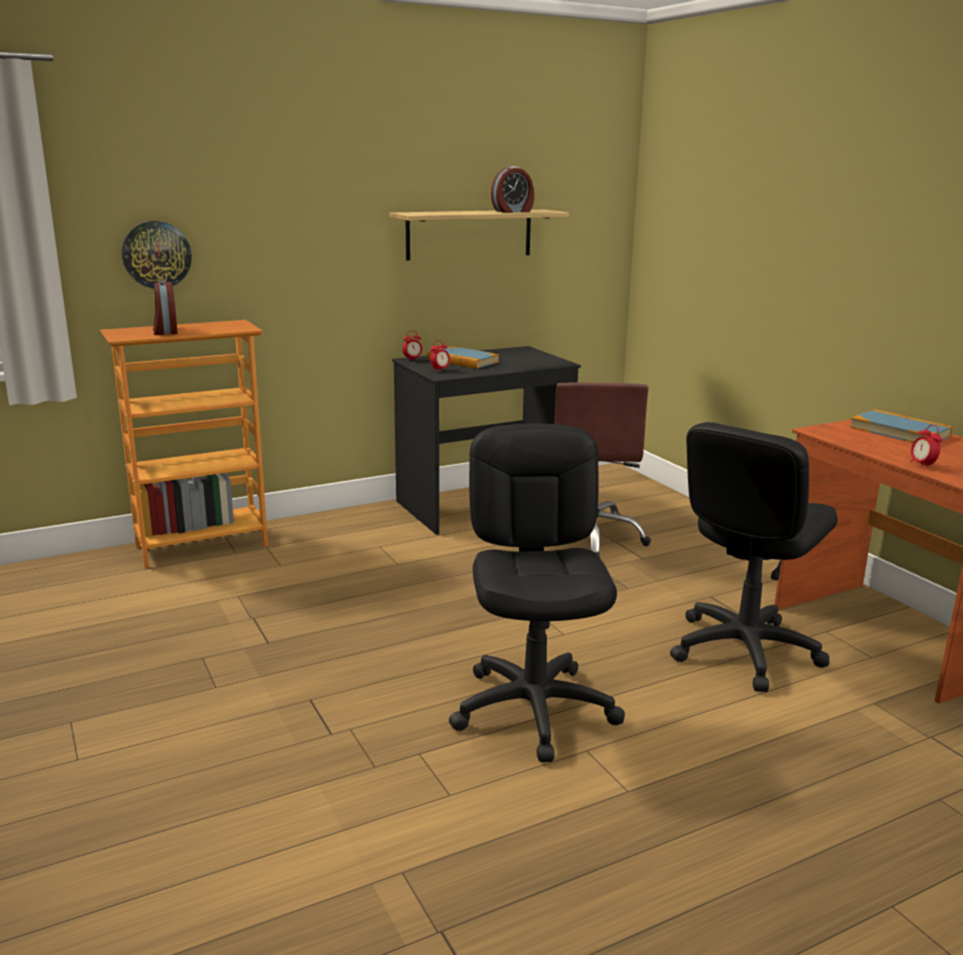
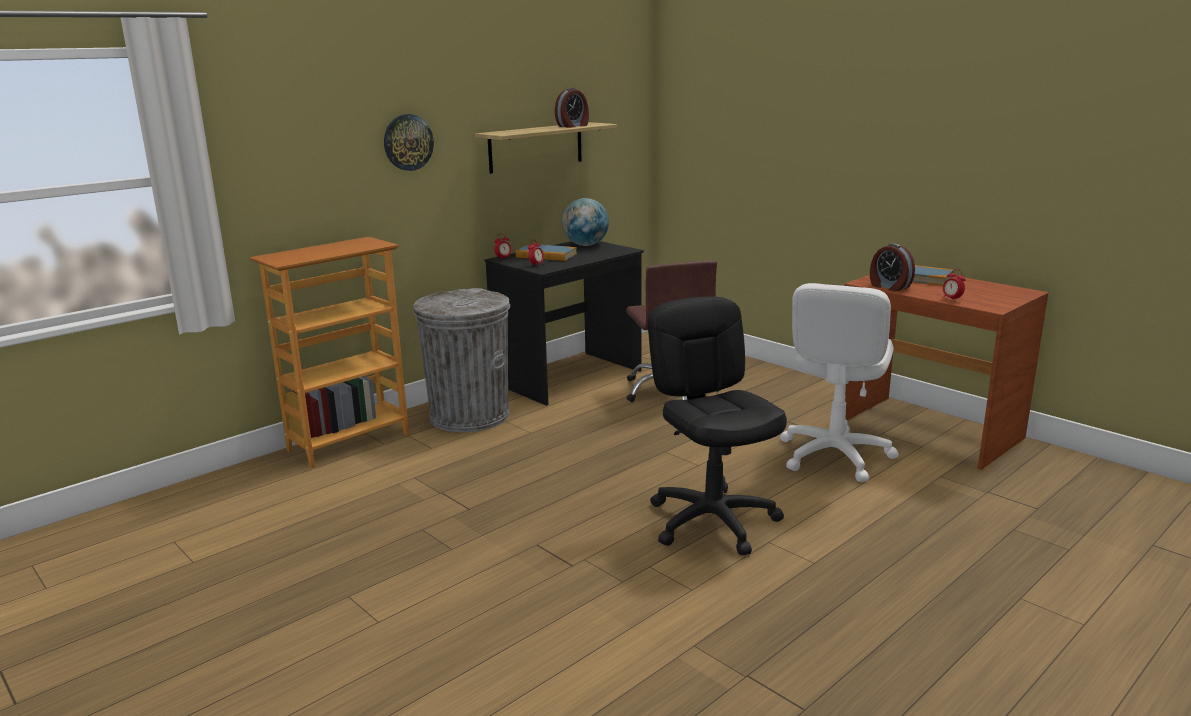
camera: 15 degrees left, 0 degrees up
(156, 254) = (292, 185): wall clock -> wall clock (408, 142)
(165, 331) = (313, 253): alarm clock -> alarm clock (889, 287)
(345, 535) = (469, 416): none -> grey trash can
(519, 353) = (585, 245): none -> globe
(743, 650) = (834, 455): black office chair -> white office chair

